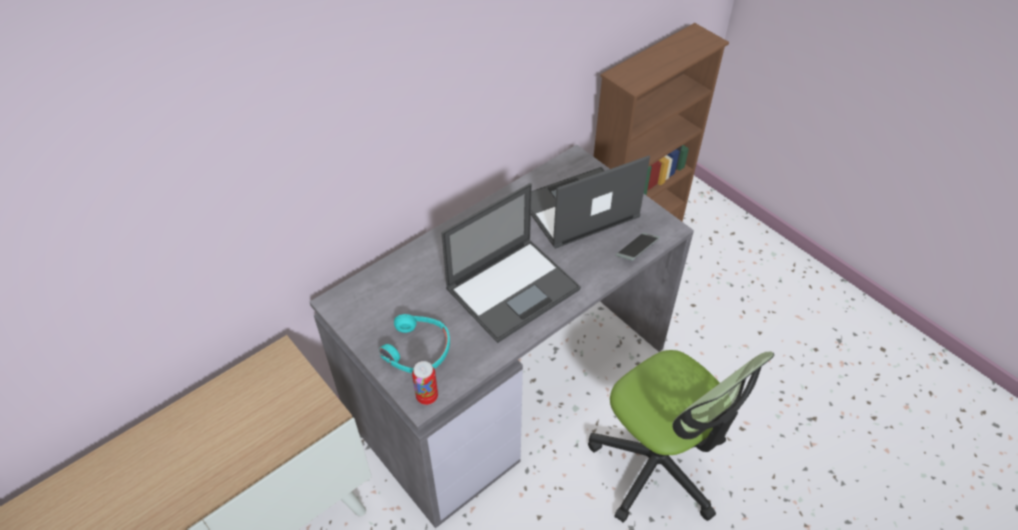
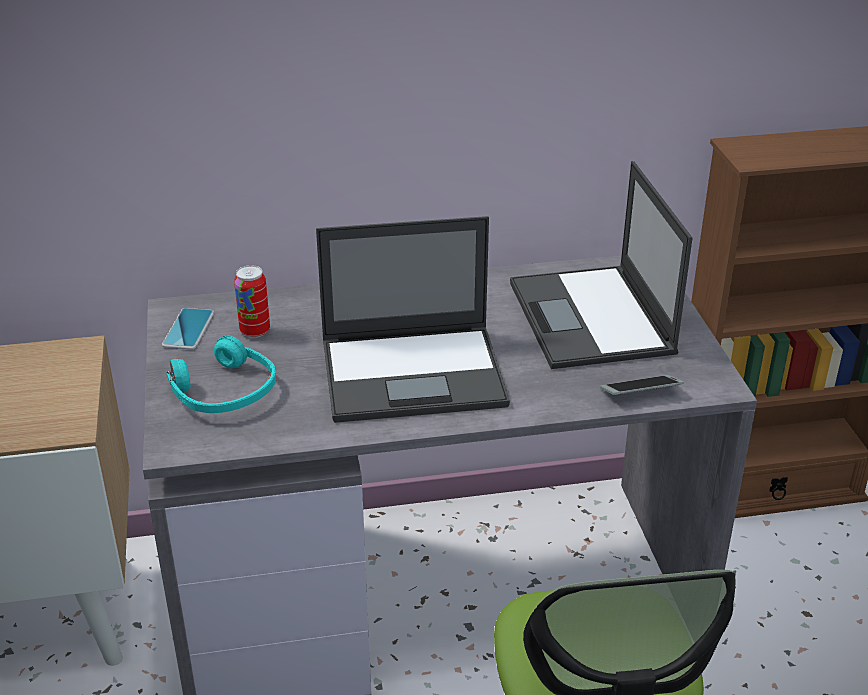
camera: 30 degrees right, 15 degrees down
(356, 314) = (188, 329): none -> phone
(427, 397) = (186, 443): can -> can (255, 331)
(577, 208) = (592, 319): laptop -> laptop turned 105 degrees counterclockwise

